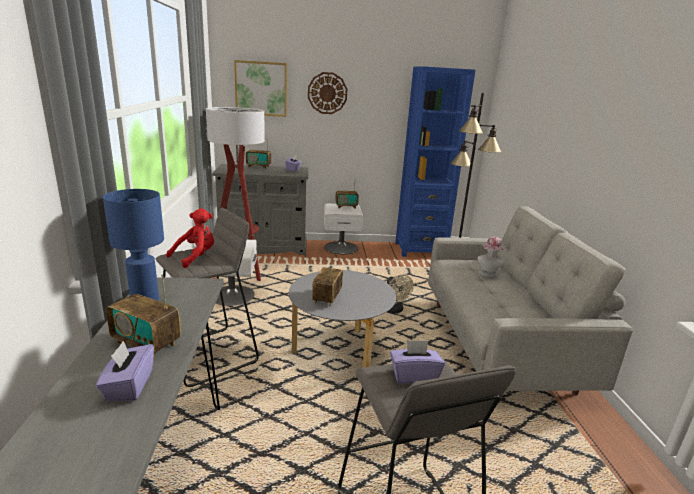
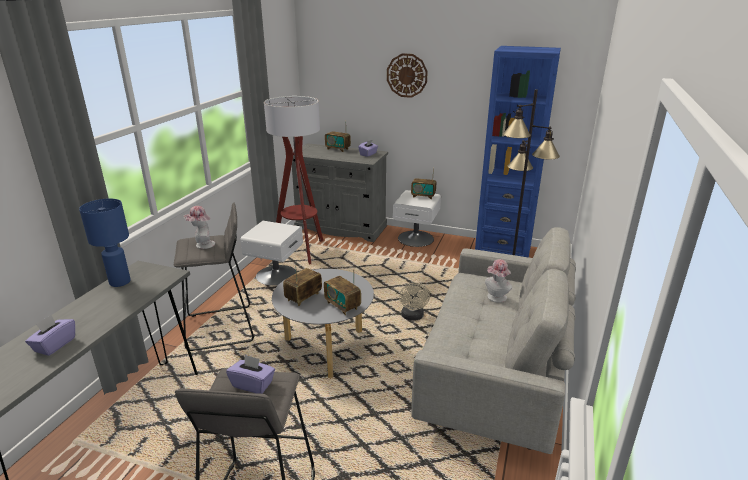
camera: 25 degrees right, 5 degrees up
(147, 344) = (90, 317): radio -> radio (342, 305)
(195, 257) = (202, 245): red plush toy -> hat
(261, 88) = (342, 71): picture -> none

